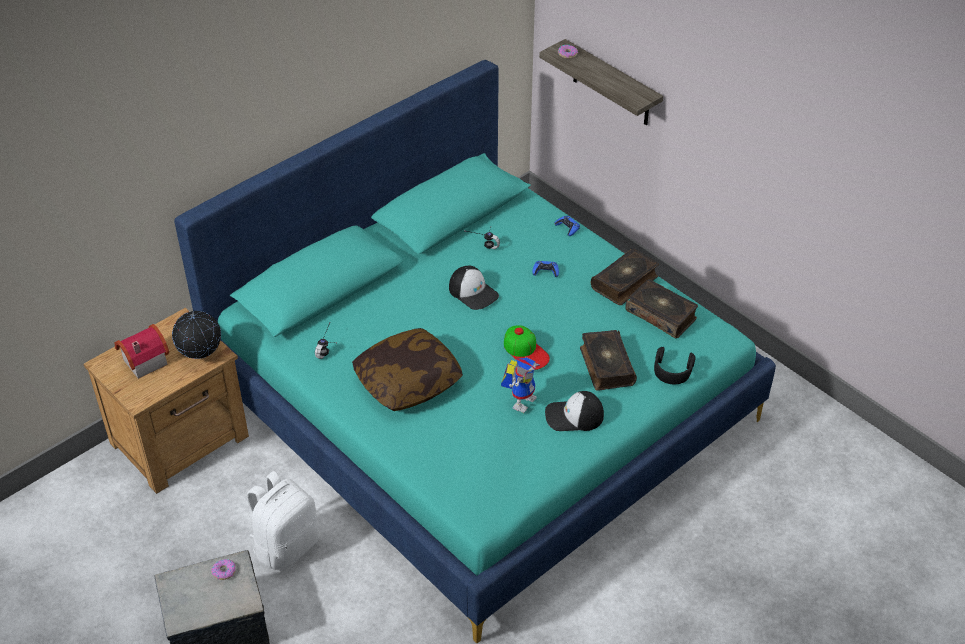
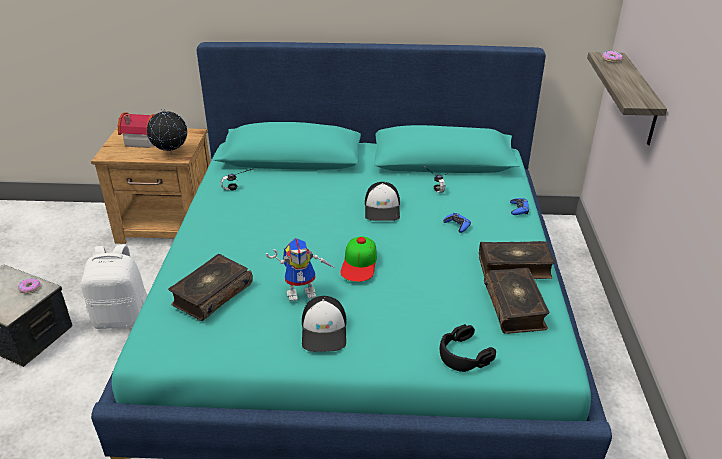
camera: 45 degrees right, 10 degrees down
(408, 381) = (252, 233): pillow -> none
(574, 416) = (324, 331): cap -> cap turned 135 degrees counterclockwise
(606, 366) = (408, 314): book -> book (211, 294)

